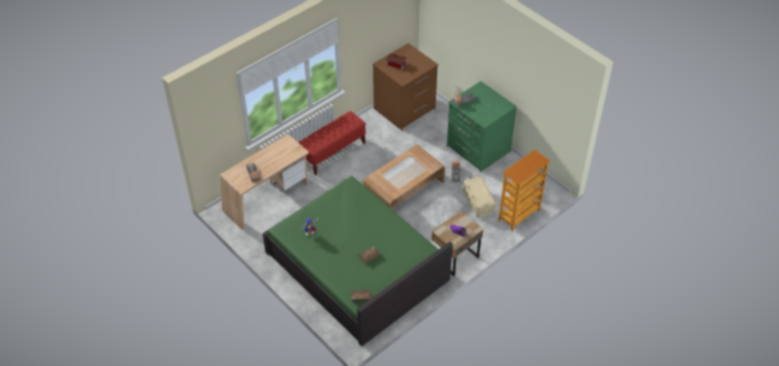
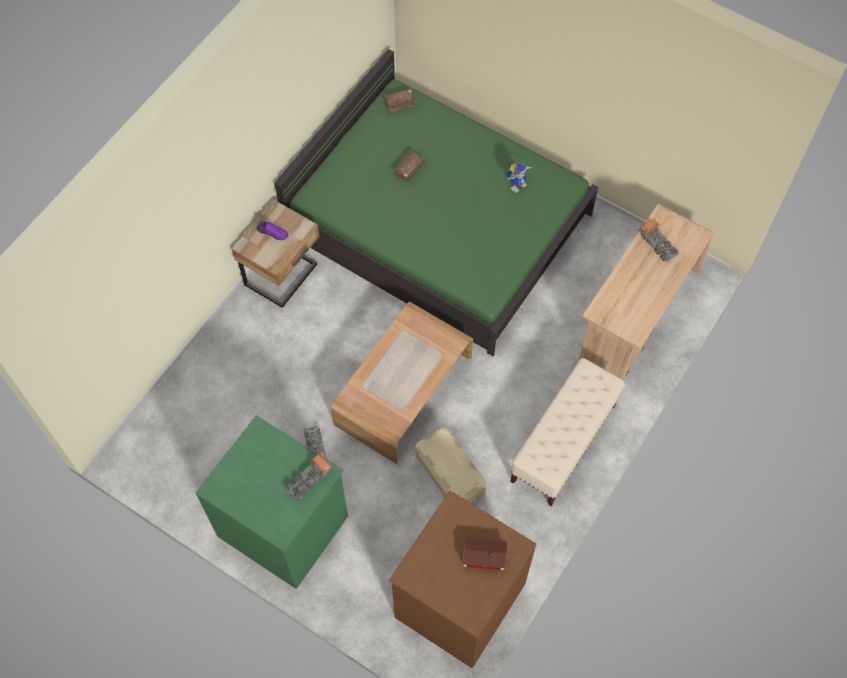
camera: 165 degrees right, 15 degrees up
(333, 152) = (563, 444): red bench -> beige bench
(478, 202) = (262, 396): beige storage box -> beige storage box (450, 475)
(519, 216) = (184, 383): bookcase -> none

